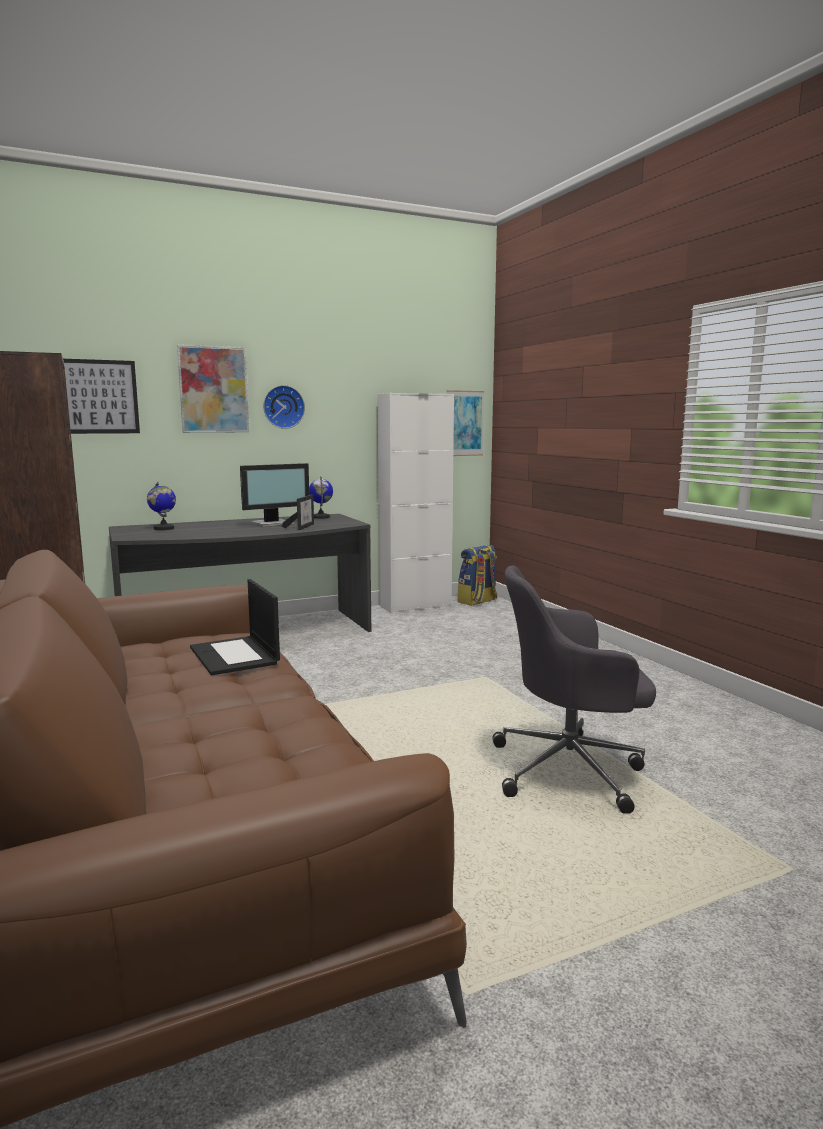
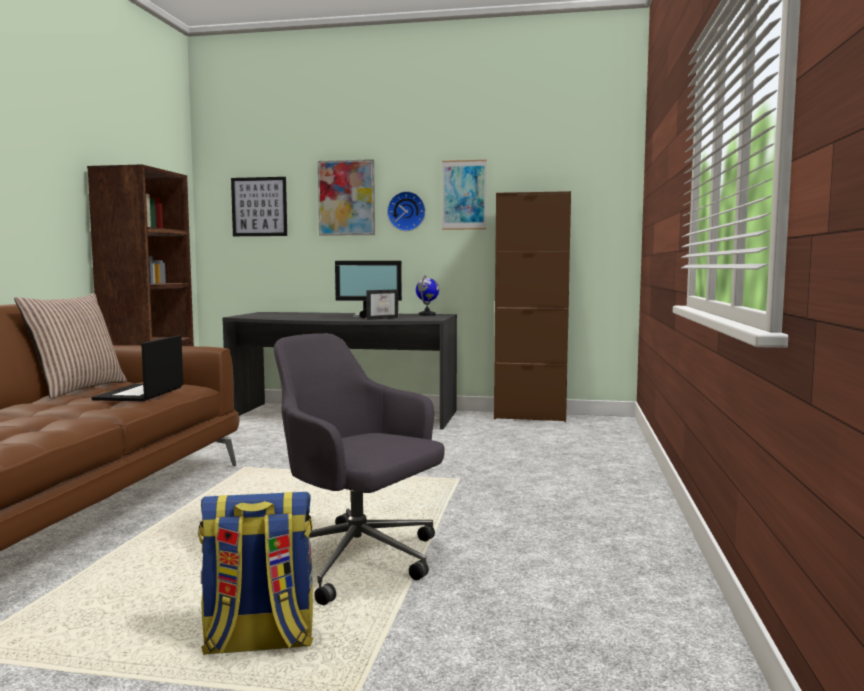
camera: 35 degrees right, 5 degrees down
(127, 665) = (77, 389): none -> pillow
(163, 528) = (284, 314): globe -> none
(415, 606) = (530, 417): white cabinet -> brown cabinet
(464, 423) = (604, 224): picture -> picture (464, 195)
(477, 601) = (602, 422): backpack -> backpack (258, 641)

